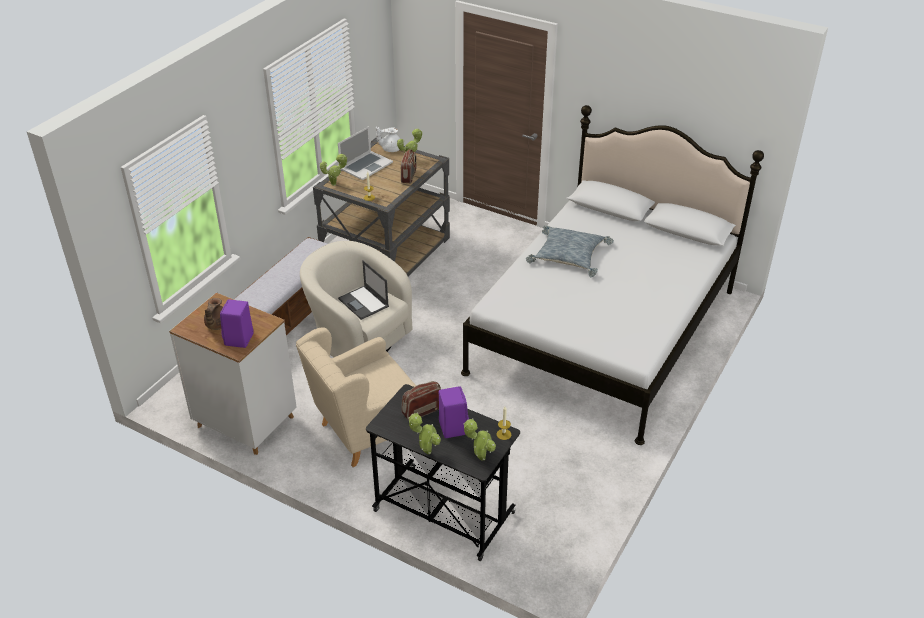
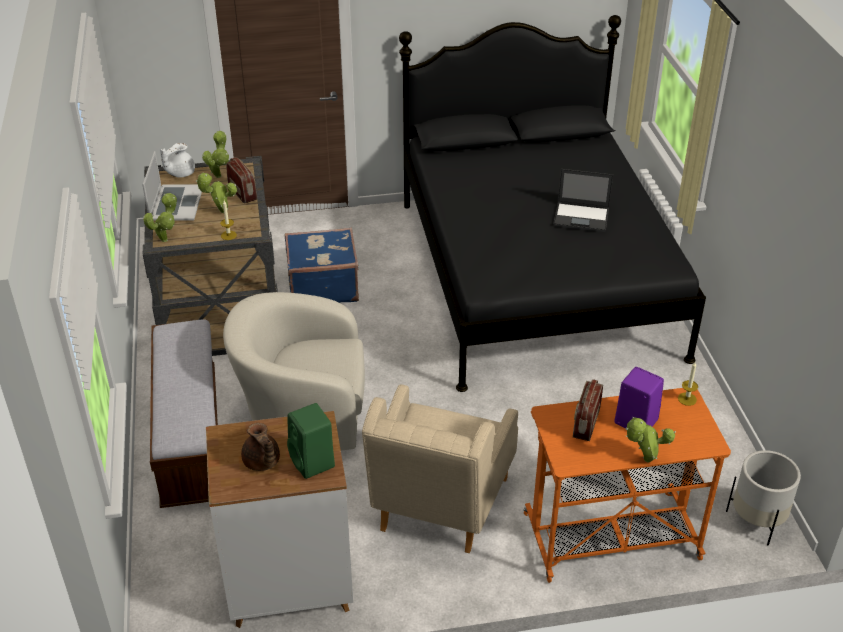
camera: 40 degrees left, 0 degrees up
(239, 340) = (313, 463): purple speaker -> green speaker
(364, 303) = (315, 363): laptop -> laptop (582, 217)
(443, 512) = (611, 537): black desk -> orange desk
(460, 268) = (322, 286): none -> blue suitcase
(480, 457) = (698, 434): potted plant -> potted plant (220, 212)
(548, 564) = (757, 520): none -> white planter
(569, 254) = (488, 202): pillow -> none
(603, 331) = (535, 277): white bed -> black bed

